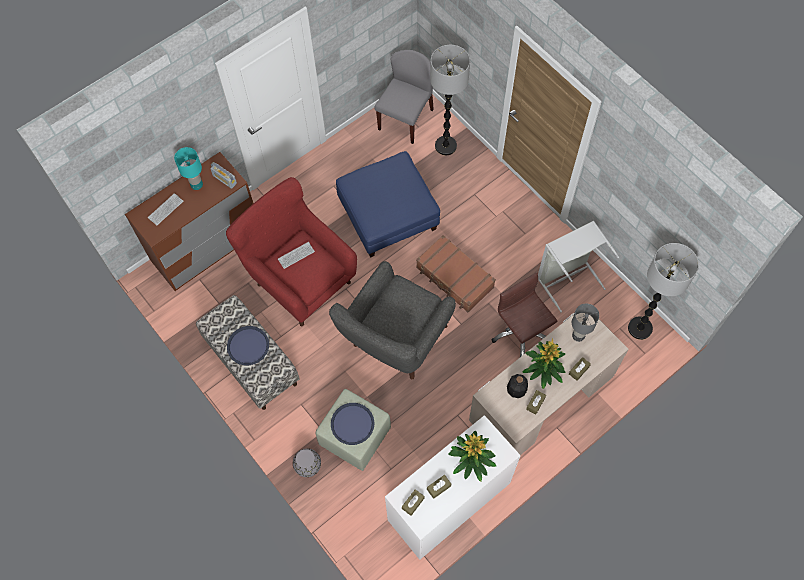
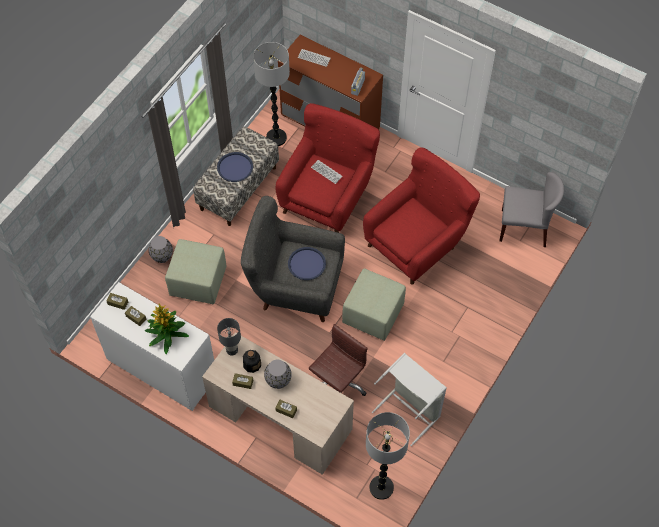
camera: 70 degrees right, 5 degrees down
(196, 184) = (345, 70): turquoise table lamp -> none
(352, 424) = (192, 261): blue tray -> blue tray (306, 264)
(388, 214) = (416, 243): blue ottoman -> red armchair
(445, 146) = (509, 269): floor lamp -> floor lamp (276, 138)
(454, 278) = (373, 315): brown suitcase -> green ottoman
(543, 368) = (278, 381): potted plant -> grey vase
(578, 335) = (320, 401): grey table lamp -> grey table lamp (232, 350)

